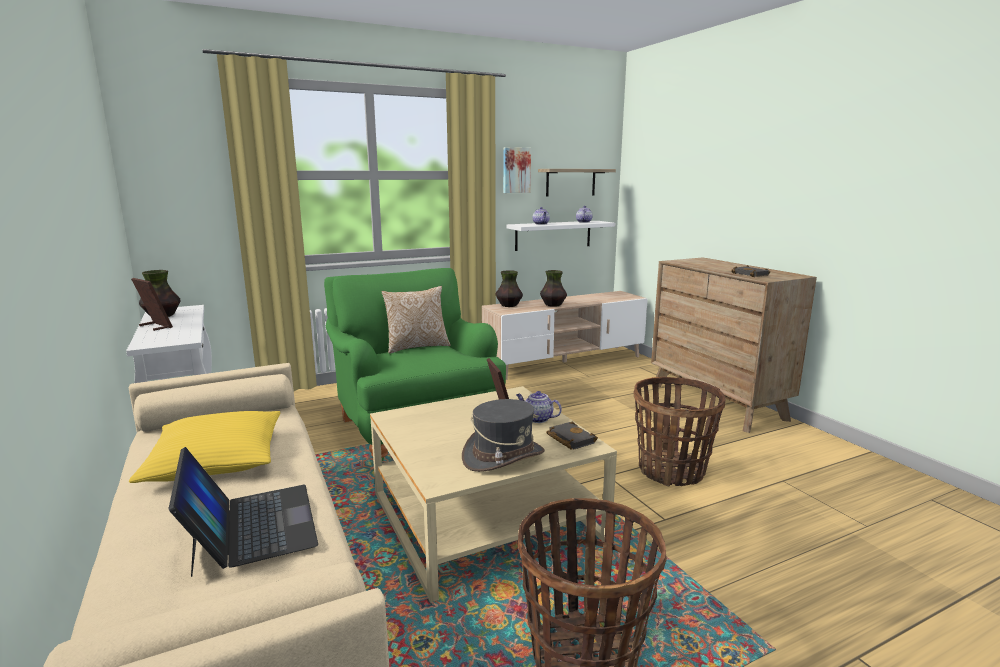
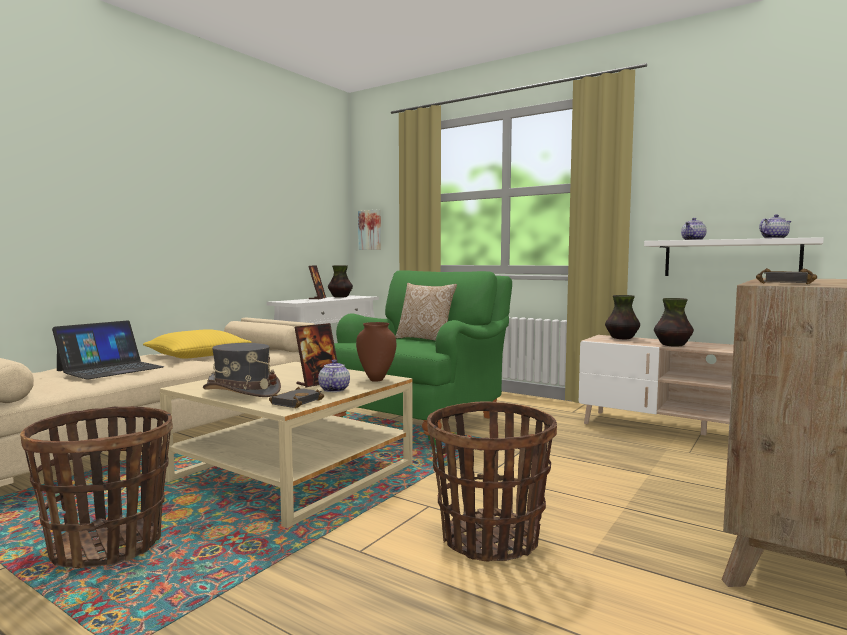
camera: 60 degrees right, 10 degrees down
(514, 397) = (376, 379): none -> brown vase
(516, 170) = (670, 175): picture -> picture (370, 230)
(570, 182) = (765, 184): shelf -> none

